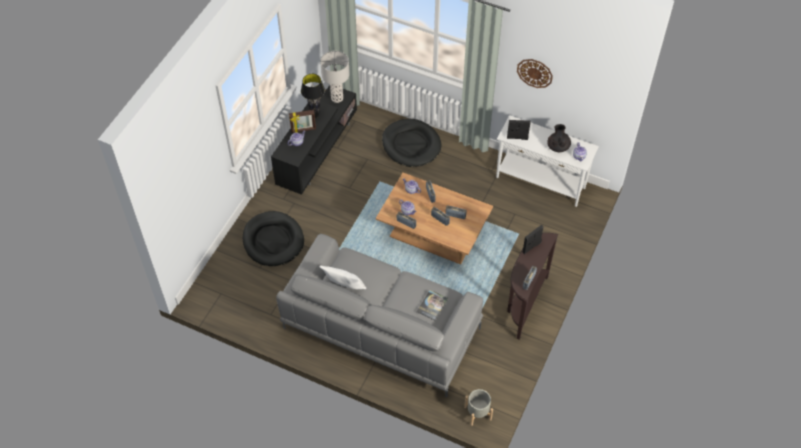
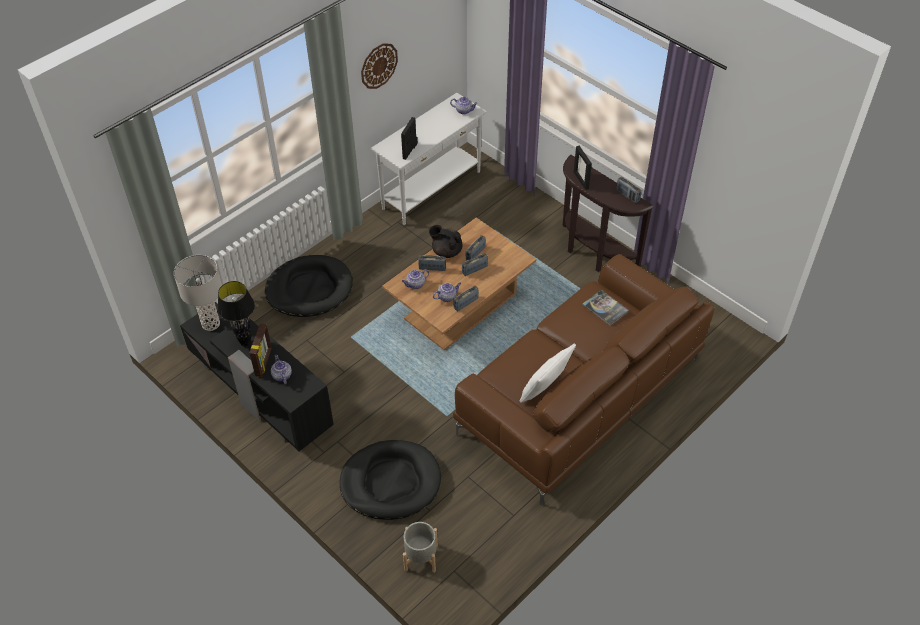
camera: 70 degrees left, 5 degrees down
(381, 327) = (578, 396): grey sofa -> brown sofa
(477, 413) = (725, 337): grey planter -> grey planter (420, 557)
(558, 146) = (441, 122): black teapot -> black teapot (446, 251)

